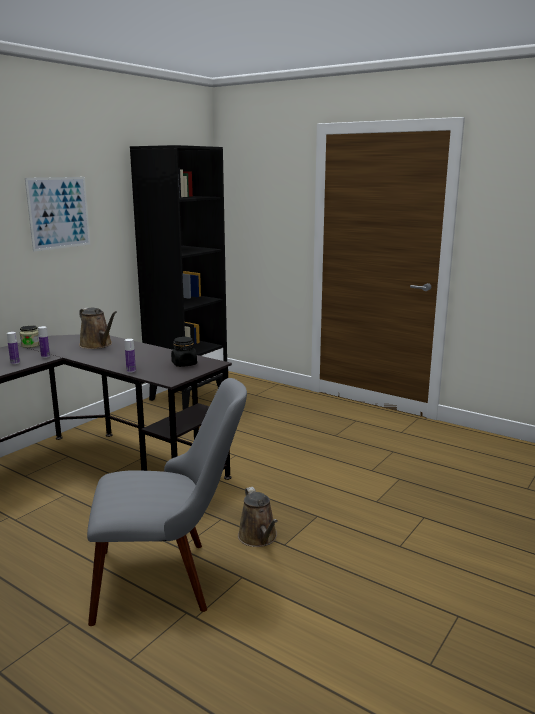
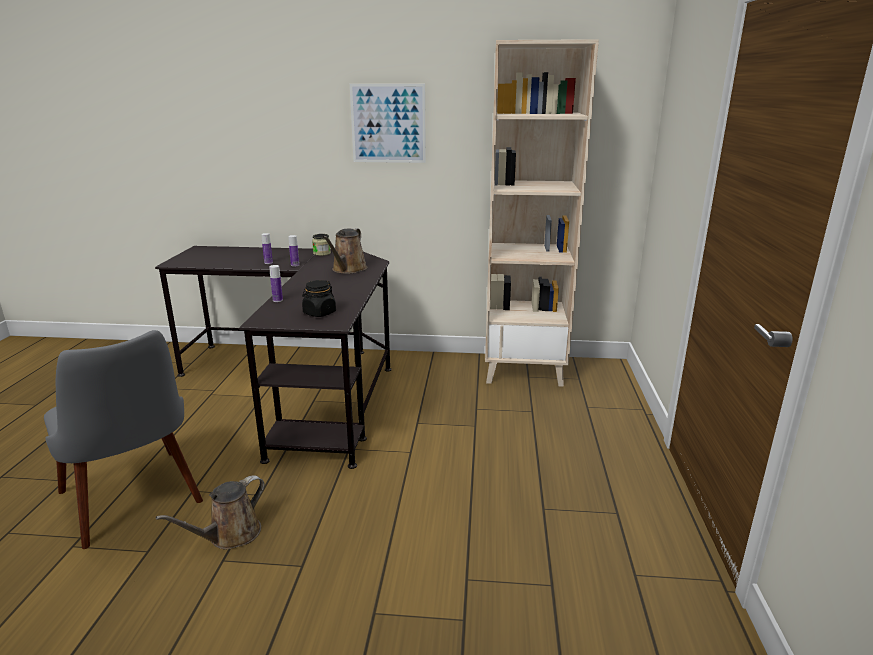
camera: 60 degrees right, 5 degrees up
(187, 396) = (524, 370): black bookcase -> beige bookcase

